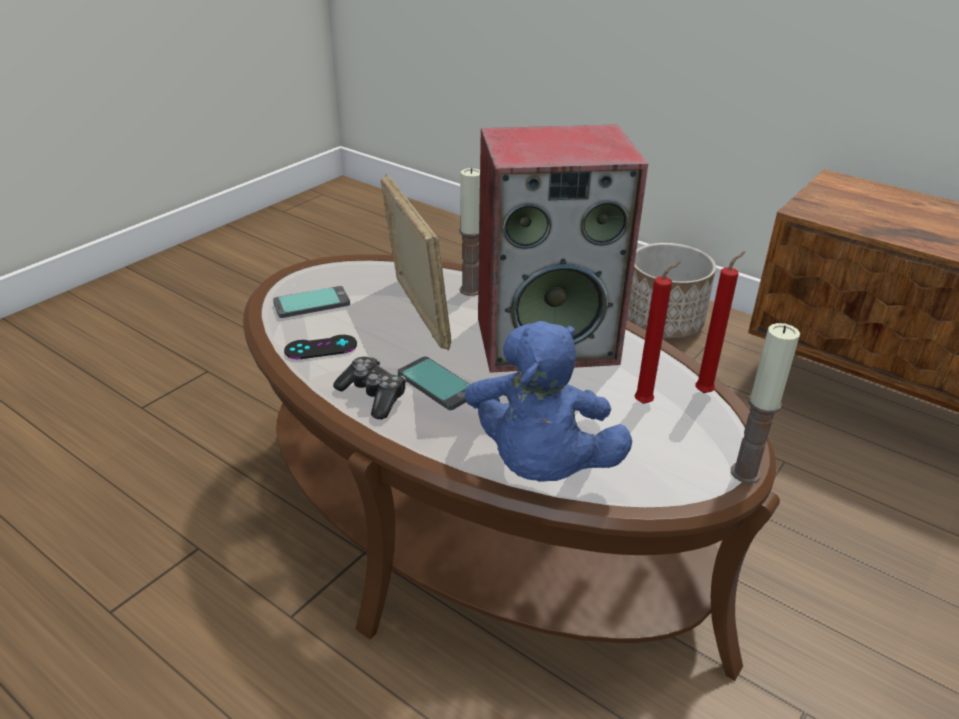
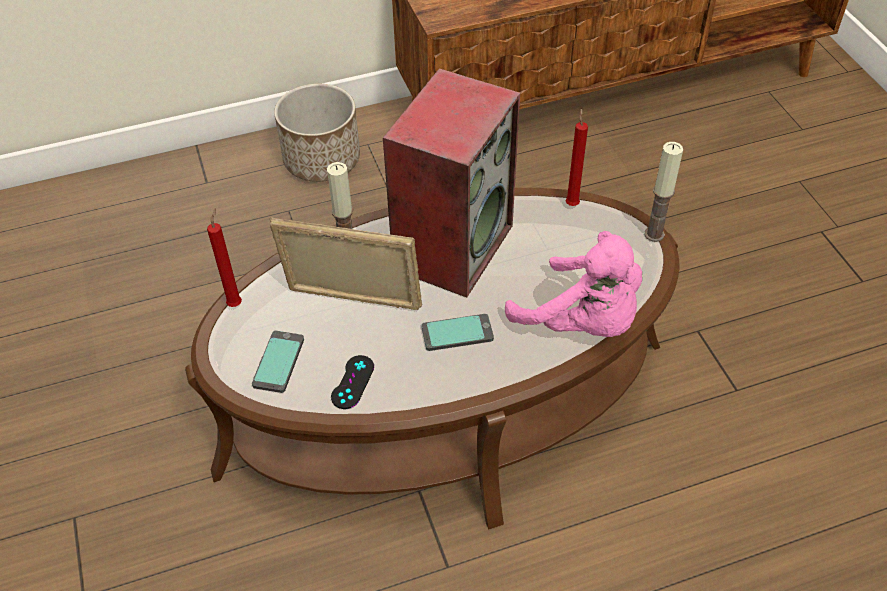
camera: 55 degrees left, 15 degrees up
(373, 396) = (443, 376): game controller -> none
(540, 464) = (582, 322): blue plush toy -> pink plush toy
(646, 402) = (560, 237): red candle -> red candle (236, 303)

